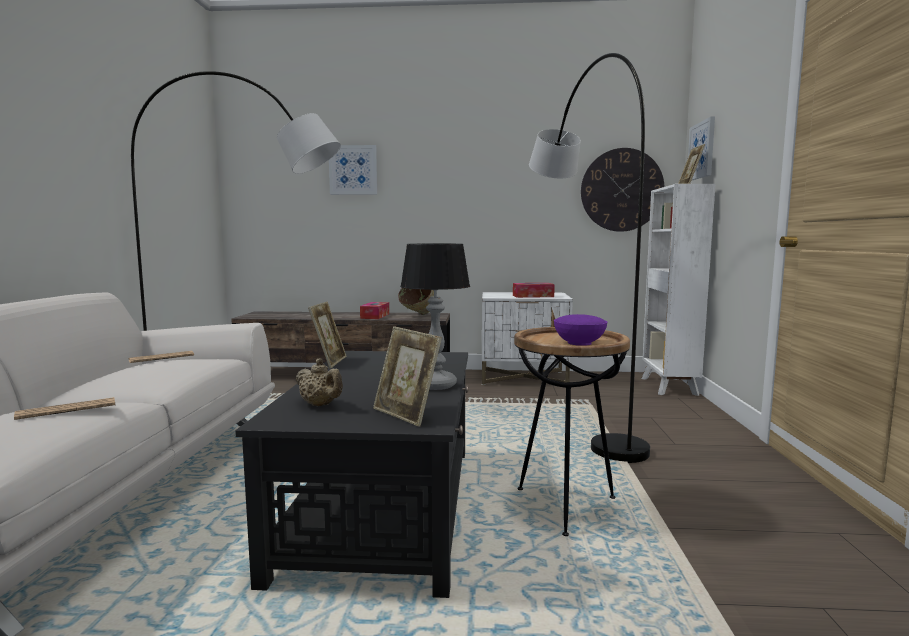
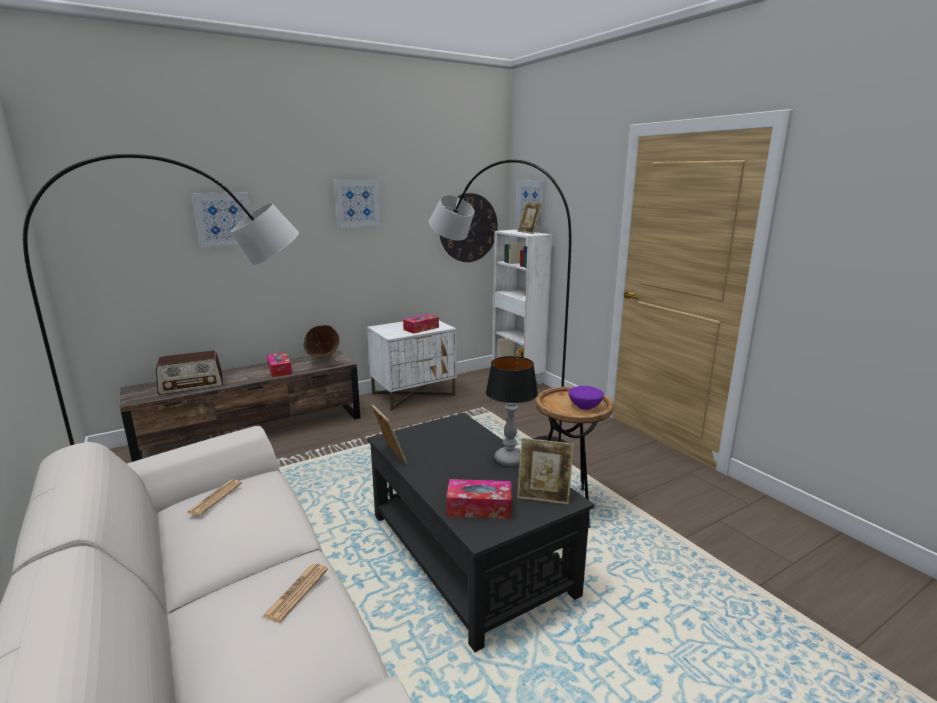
camera: 35 degrees left, 10 degrees up
(297, 315) = (192, 385): none -> radio
(320, 405) = (479, 507): beige teapot -> tissue box
(483, 157) = (357, 203): none -> picture

